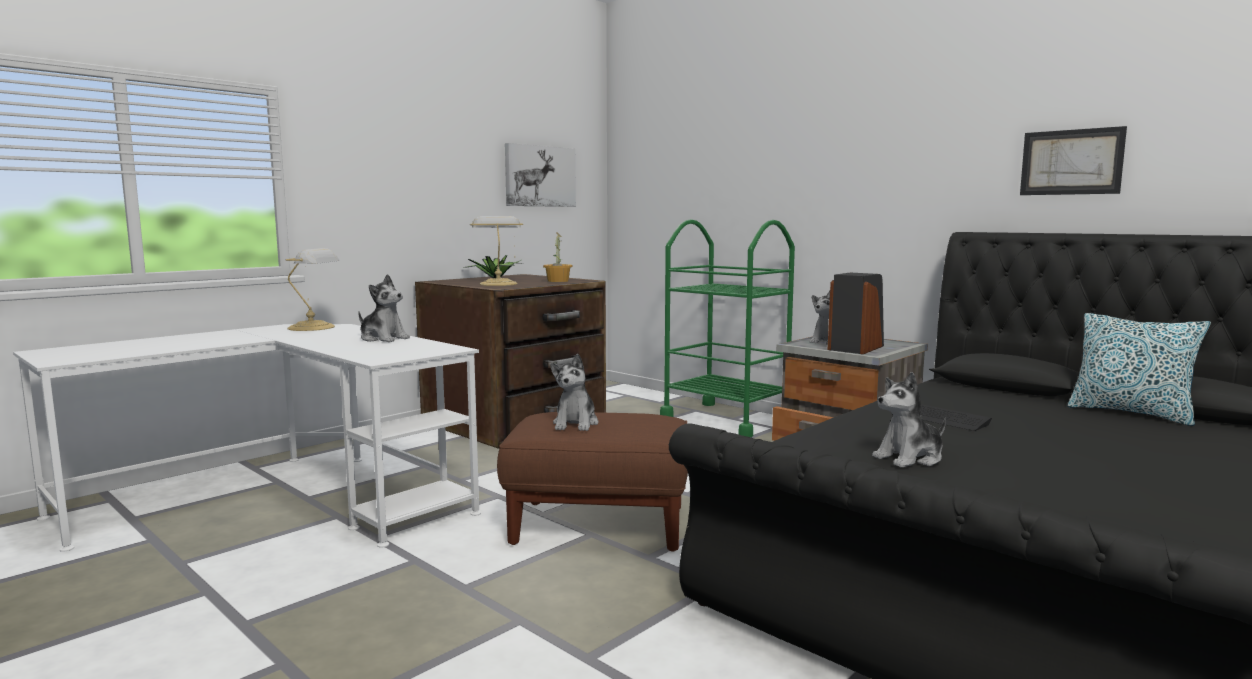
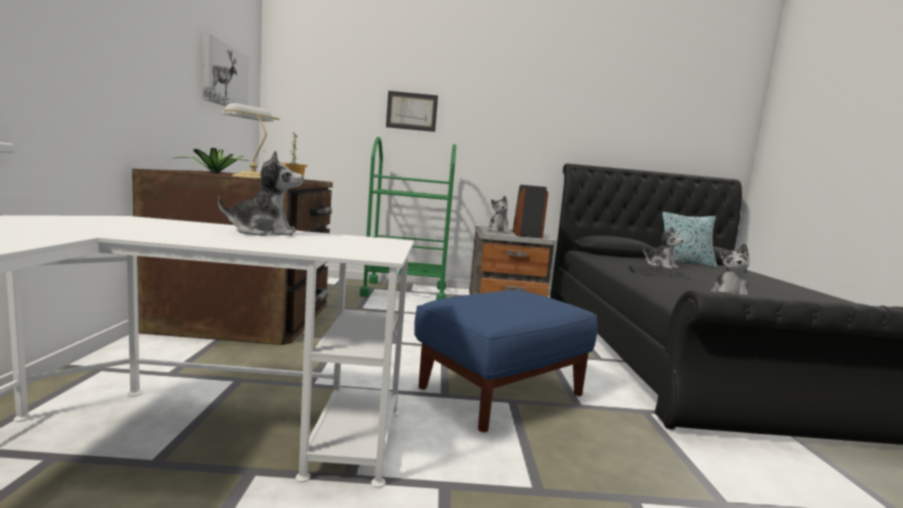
camera: 45 degrees left, 0 degrees up
(314, 327) = (89, 219): table lamp -> none
(575, 424) = (506, 305): plush toy -> plush toy (660, 266)
(600, 525) = (501, 391): brown ottoman -> blue ottoman
(1071, 162) = (622, 130): picture -> picture (412, 111)

